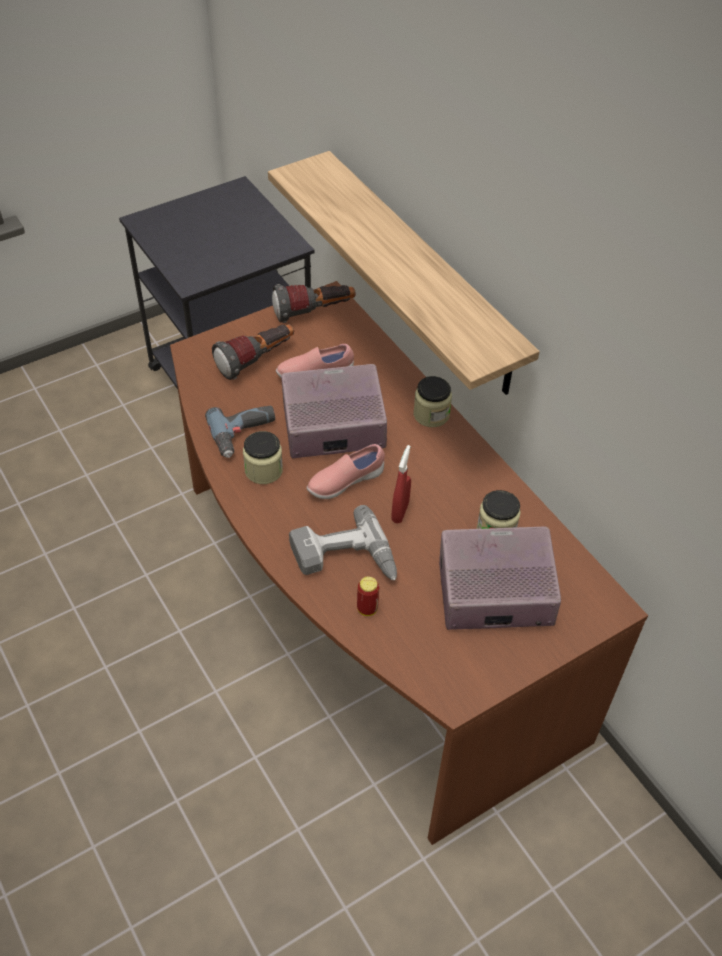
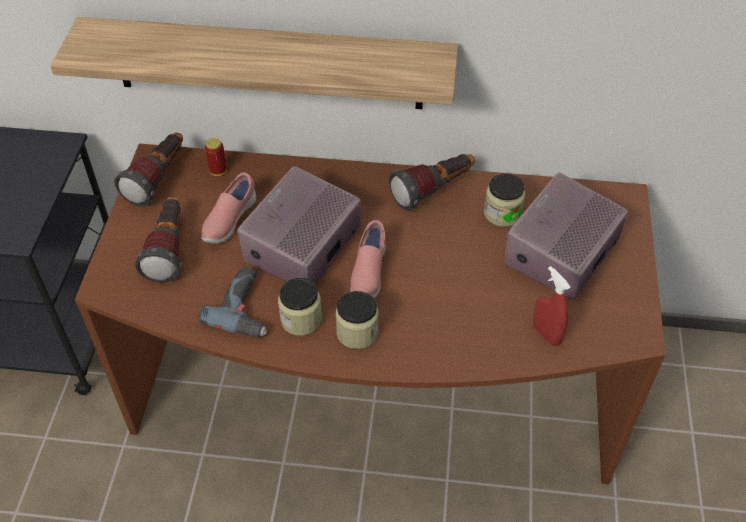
camera: 50 degrees left, 0 degrees up
(344, 560) = (449, 323): power drill -> none
(367, 609) = (511, 338): can -> can (218, 171)
(400, 512) = (432, 258): red spray bottle -> red spray bottle (546, 334)
(431, 415) = (352, 178): jar -> jar (357, 332)
(473, 471) = (434, 191): none -> flashlight

